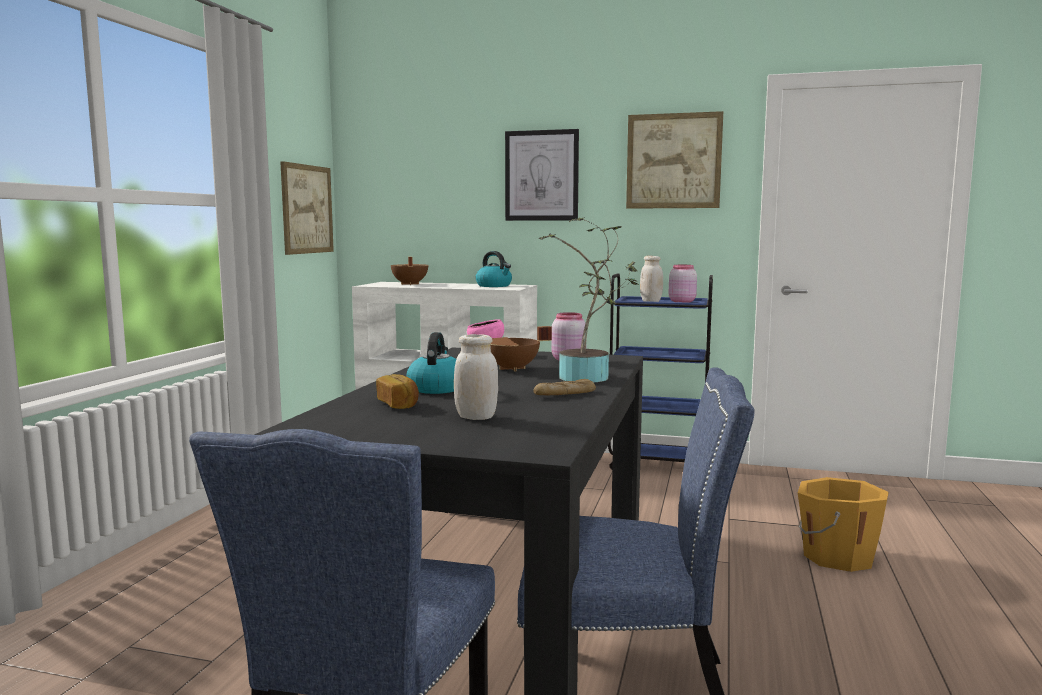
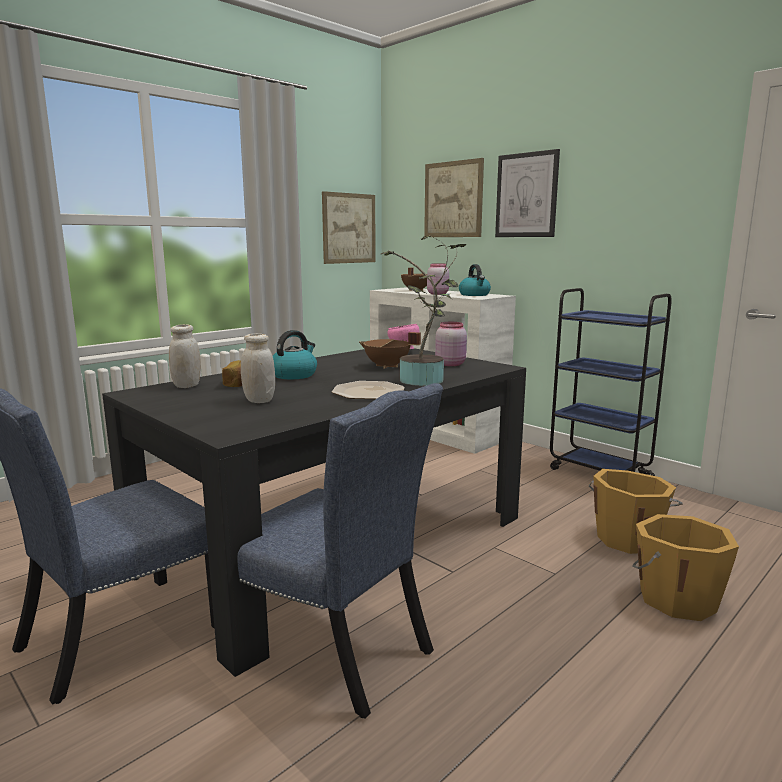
camera: 30 degrees right, 5 degrees up
(565, 394) = (368, 392): bread -> plate
(651, 301) = (602, 317): white jar -> white jar (187, 385)
(673, 161) = (645, 176): picture -> picture (453, 199)
(681, 301) = (632, 319): pink jar -> pink jar (437, 294)
(747, 517) = (628, 538): none -> orange bucket

